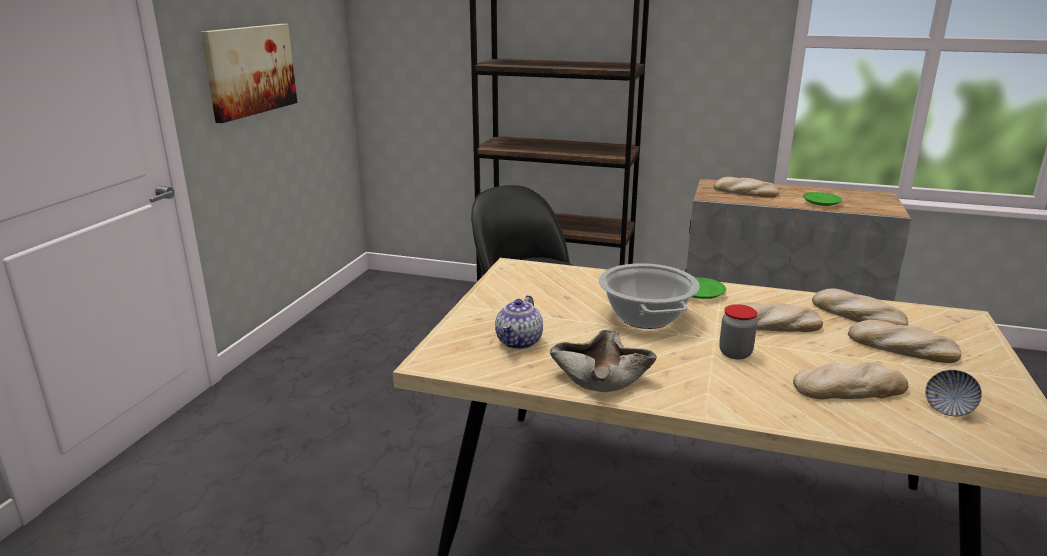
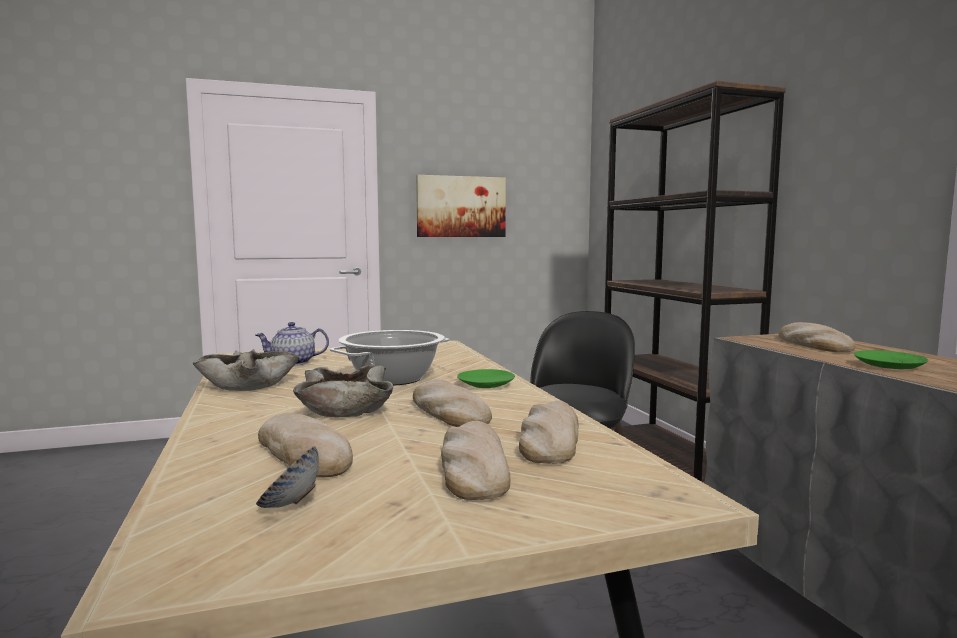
camera: 55 degrees right, 15 degrees down
(735, 353) = (347, 408): jar -> beige bowl

